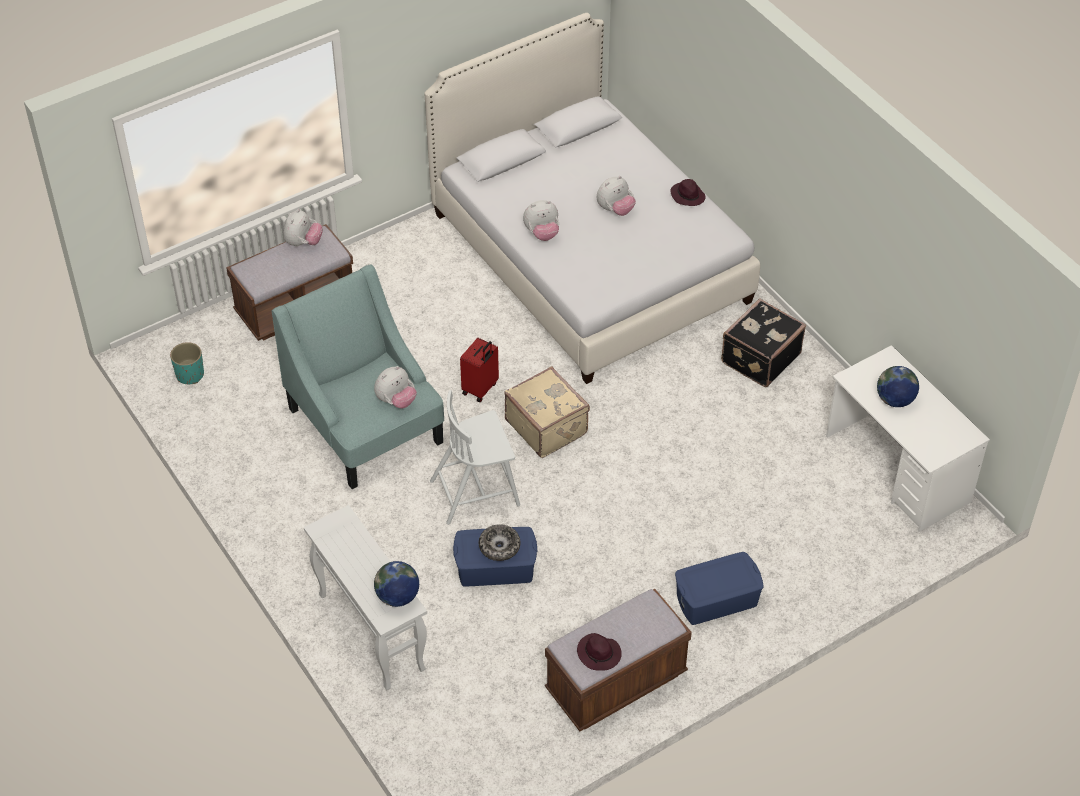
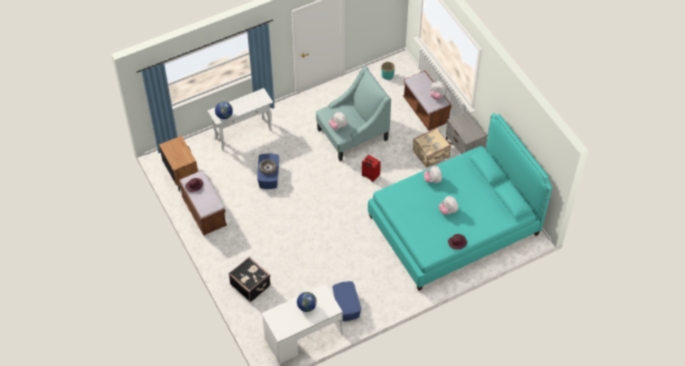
camera: 95 degrees right, 5 degrees up
(398, 246) = (464, 149): none -> grey nightstand
(476, 492) = (310, 171): white chair -> none
(506, 748) = (181, 174): none -> brown nightstand
(547, 426) = (345, 199): beige suitcase -> beige suitcase (431, 154)
(589, 257) = (454, 225): white bed -> turquoise bed
(717, 600) = (239, 253): blue storage box -> blue storage box (346, 306)
(759, 358) = (380, 289): black suitcase -> black suitcase (250, 284)

